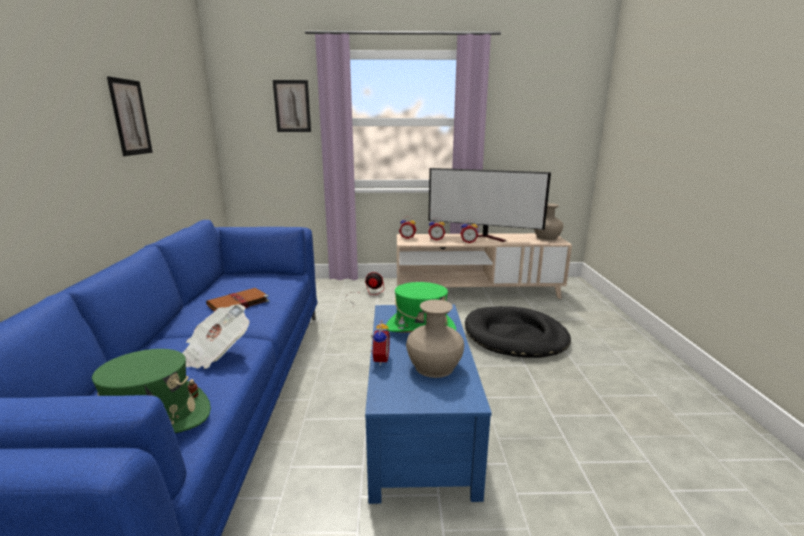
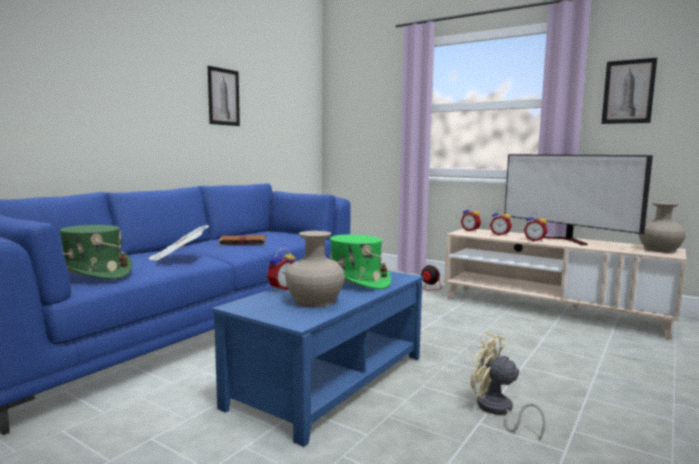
camera: 35 degrees right, 10 degrees down
(292, 106) = (383, 95): picture -> picture (628, 91)
(515, 336) = (540, 354): black dog bed -> none
(549, 399) = (497, 411): none -> beige fan

